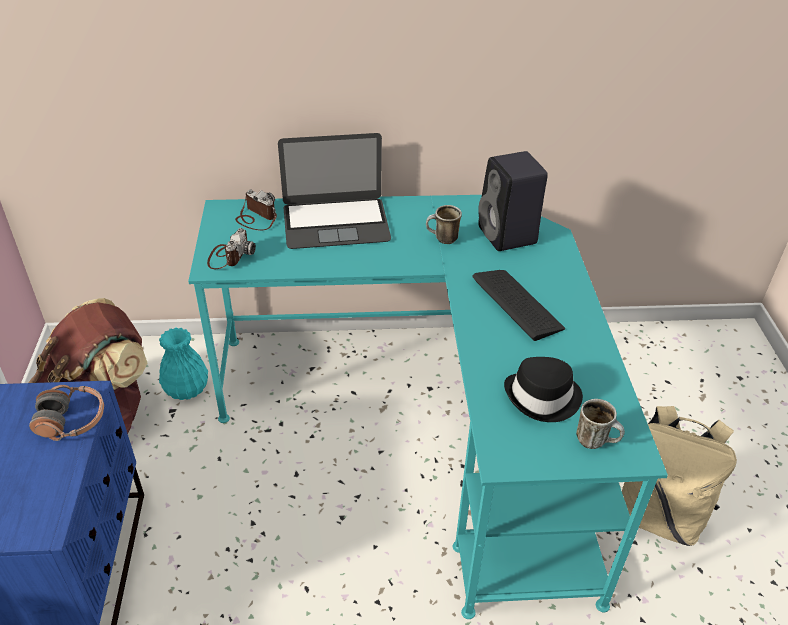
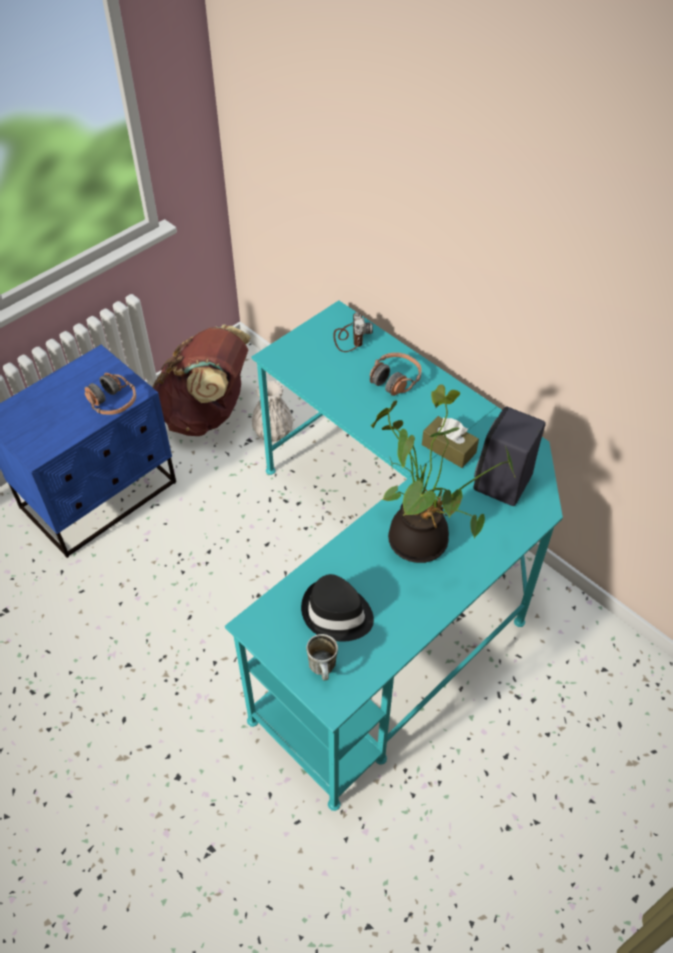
camera: 50 degrees right, 10 degrees up
(187, 389) = (273, 432): turquoise vase -> white vase
(229, 256) = (296, 355): camera -> none
(336, 223) = (395, 379): laptop -> headphones
(442, 239) = (448, 448): mug -> brown tissue box
(517, 304) = (423, 539): keyboard -> potted plant
(658, 514) = (458, 797): beige backpack -> none

